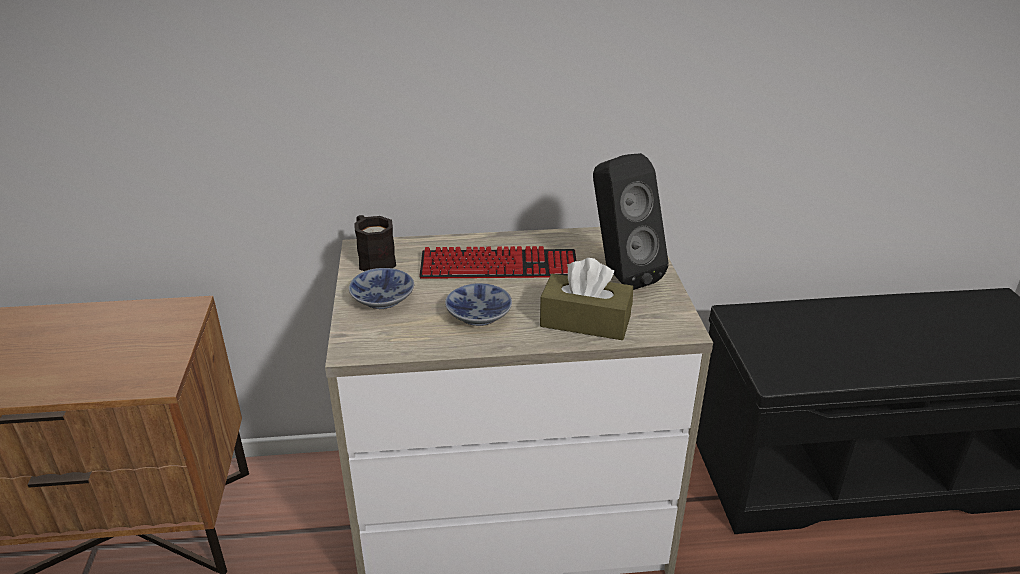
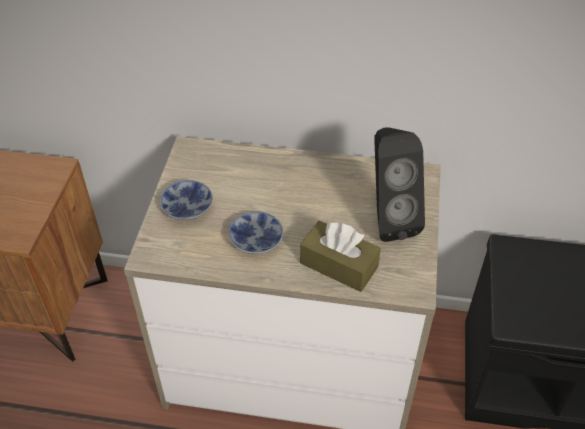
camera: 15 degrees right, 15 degrees up
(373, 259) = (193, 163): black mug -> none
(498, 267) = (290, 191): keyboard -> none

